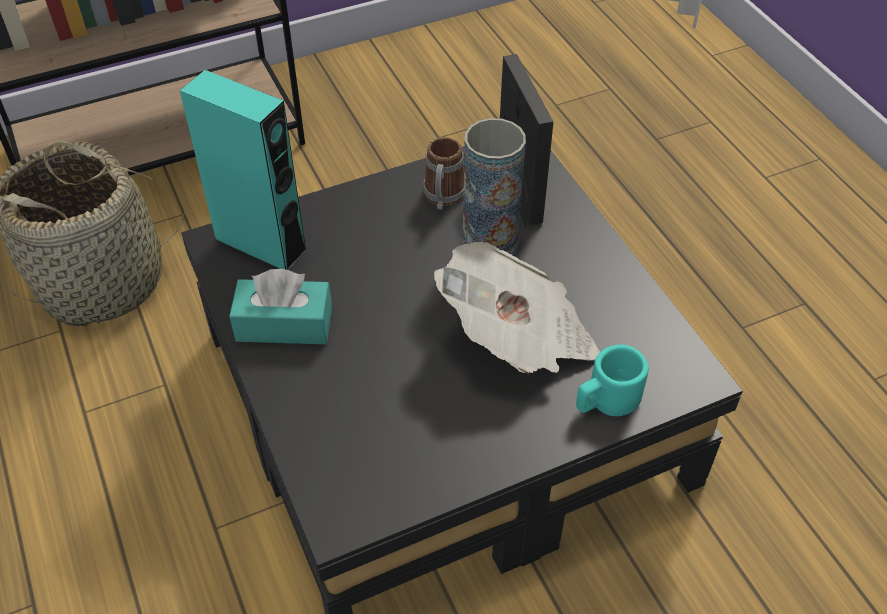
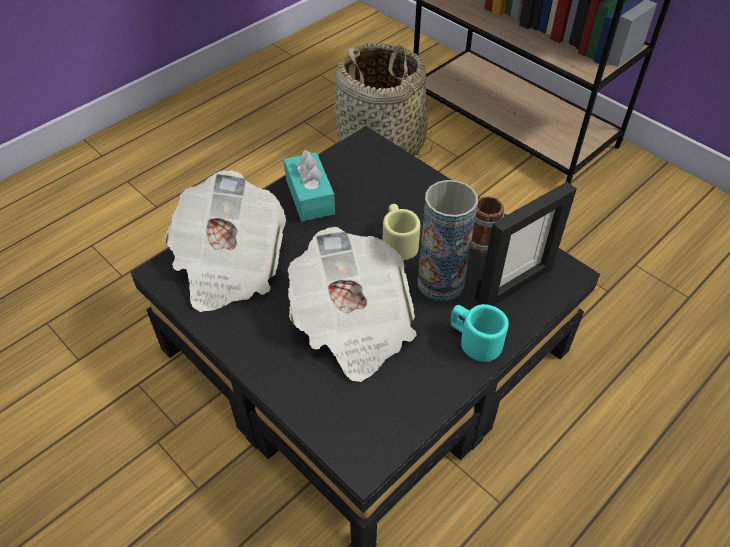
camera: 70 degrees right, 0 degrees up
(260, 245) = (374, 163): turquoise speaker -> none
(364, 440) = (229, 265): none -> newspaper
(410, 262) = (398, 242): none -> beige mug
(606, 400) = (313, 397): turquoise mug -> turquoise mug (474, 340)

